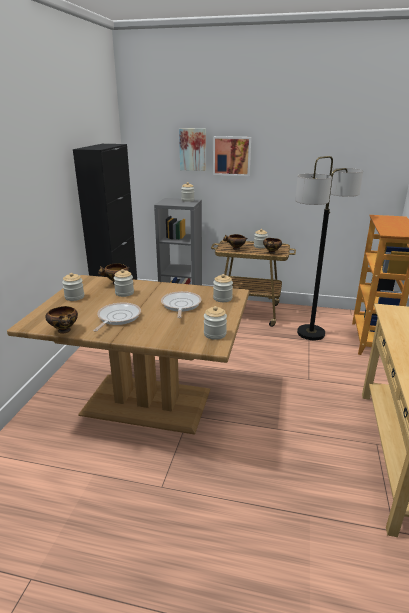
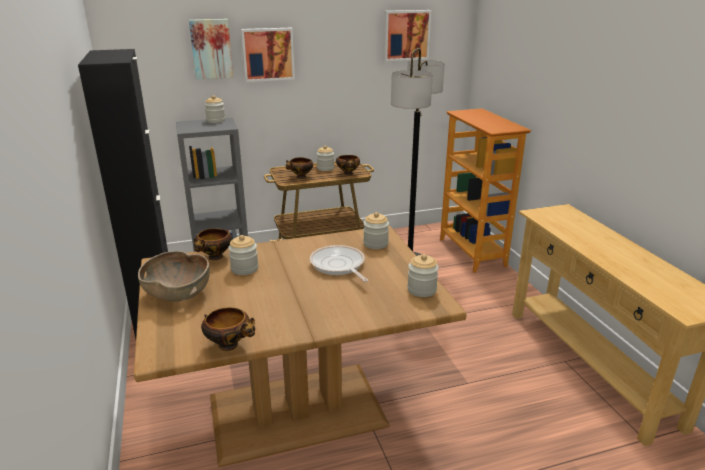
camera: 30 degrees left, 0 degrees up
(74, 297) = (178, 293): jar -> brown bowl
(117, 318) = (280, 305): frying pan -> none
(347, 147) = (406, 35): none -> picture

